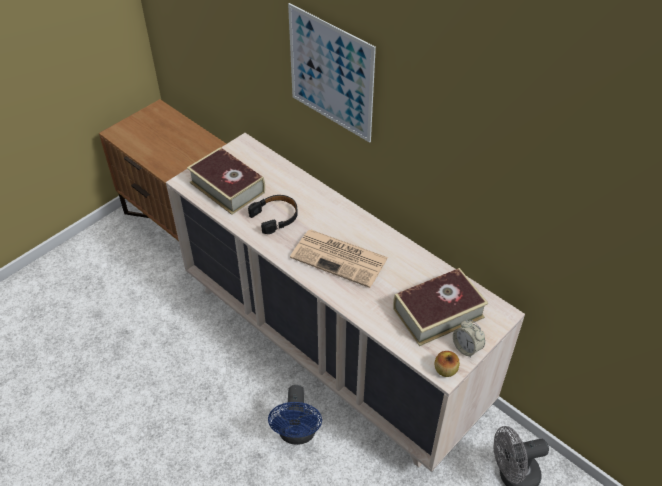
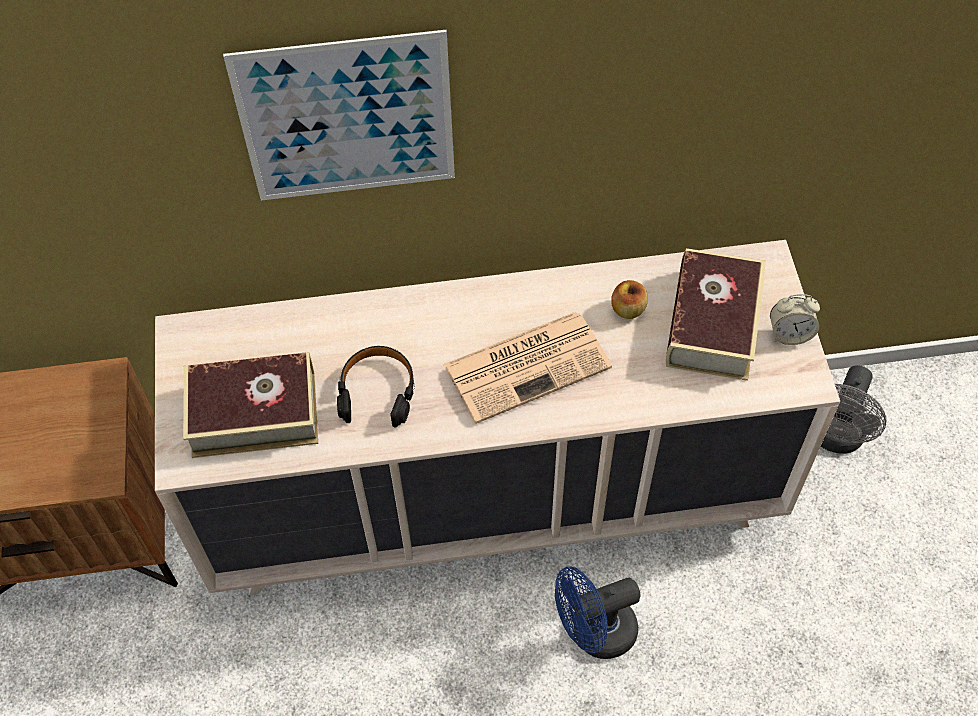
camera: 50 degrees left, 10 degrees up
(297, 434) = (594, 633): blue fan -> blue fan turned 120 degrees clockwise
(445, 370) = (804, 379): apple -> apple (628, 309)

